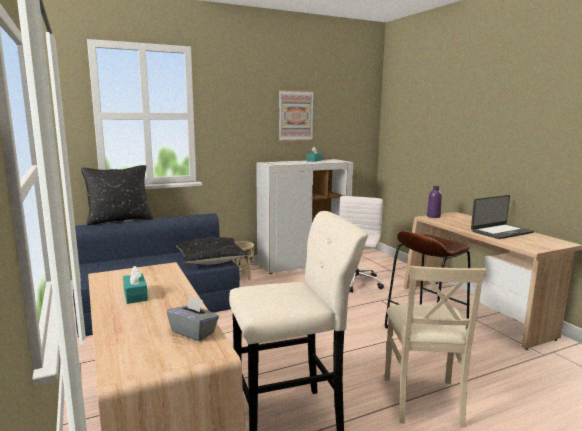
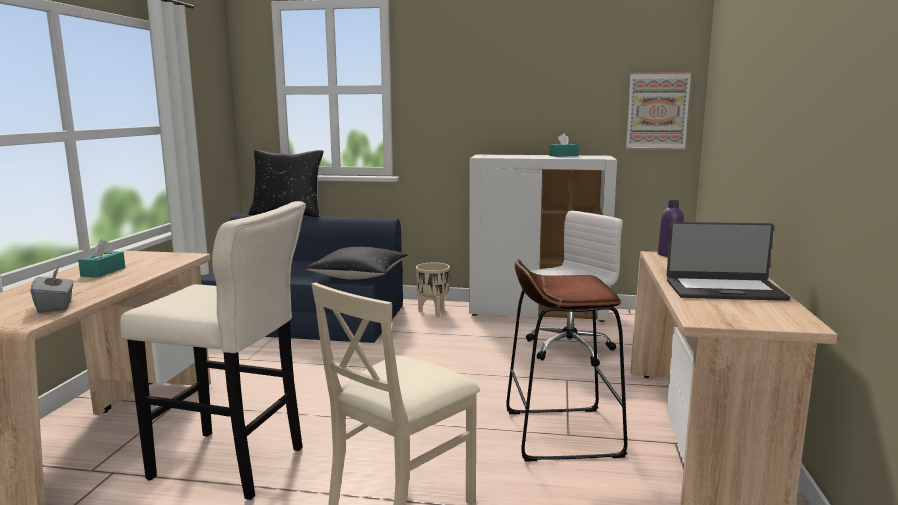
camera: 35 degrees right, 0 degrees up
(295, 115) = (540, 86): picture -> picture (657, 111)

